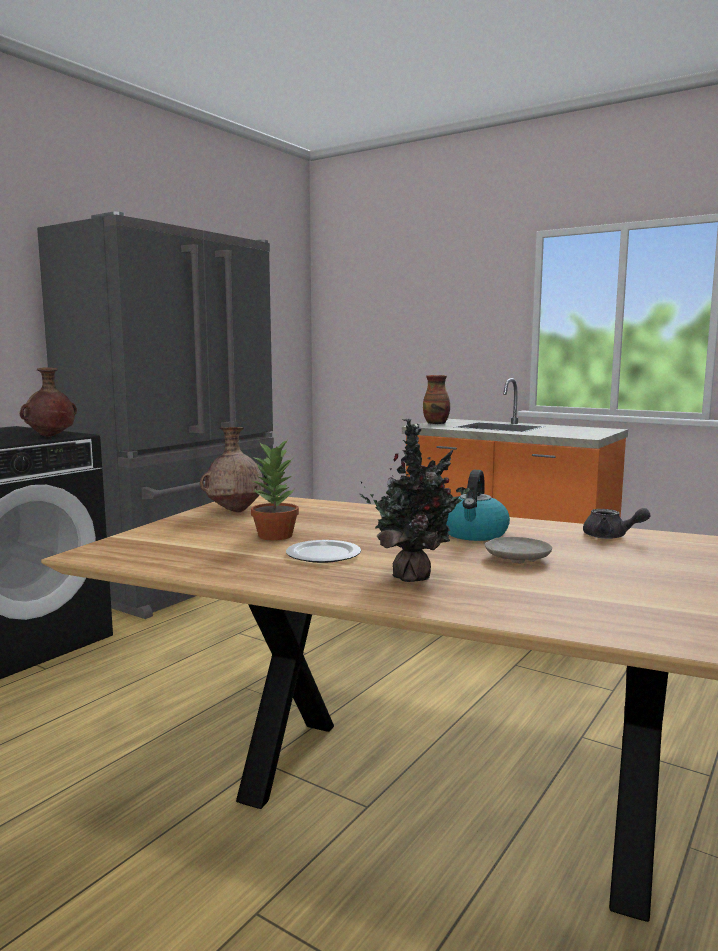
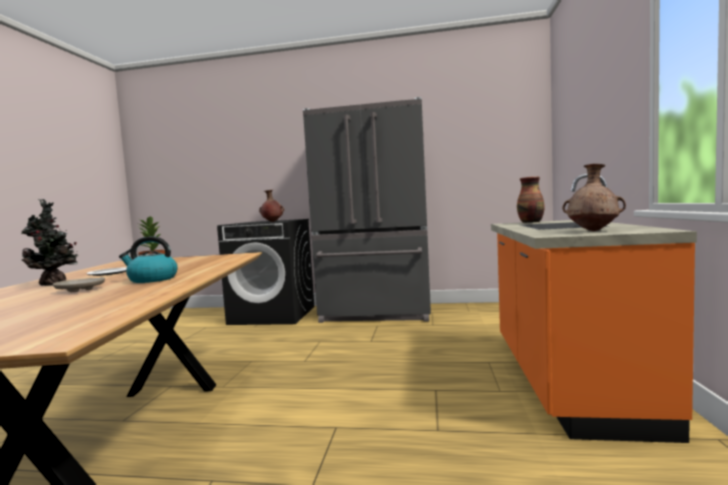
camera: 65 degrees right, 5 degrees down
(236, 511) = (211, 257): brown vase -> brown vase (593, 230)
(610, 537) = (137, 296): grey teapot -> none

